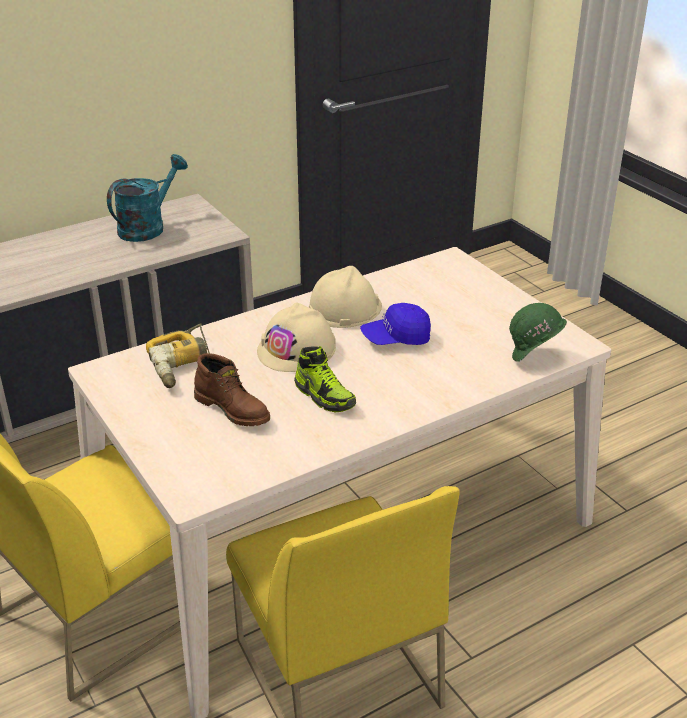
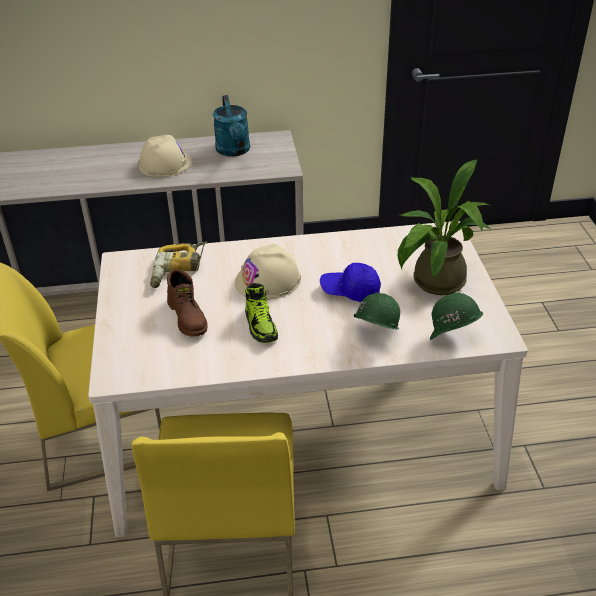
camera: 25 degrees right, 5 degrees up
(147, 227) = (234, 151): turquoise watering can -> turquoise watering can turned 105 degrees clockwise
(344, 308) = (329, 254): beige hard hat -> beige hard hat (165, 164)
(454, 375) = (374, 336): none -> green hard hat
(476, 311) = (433, 284): none -> potted plant

